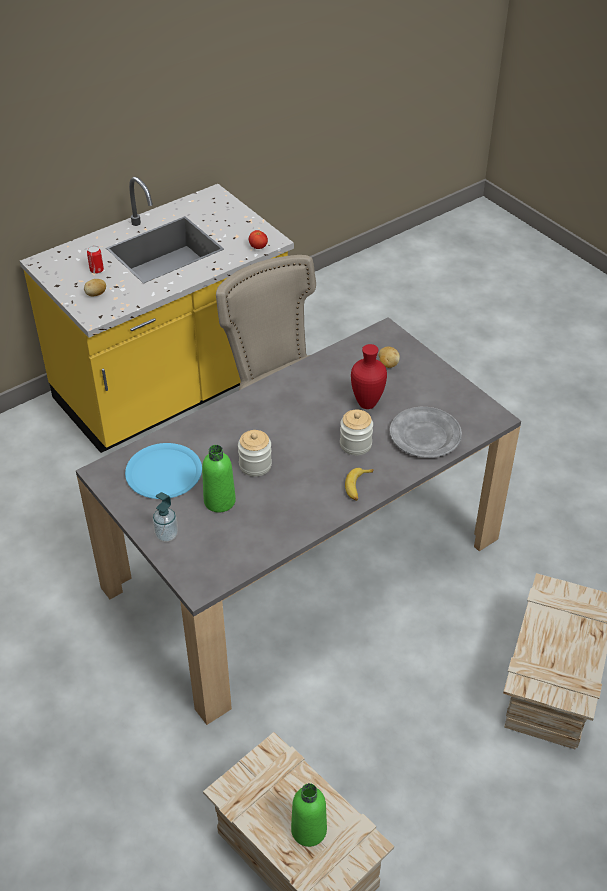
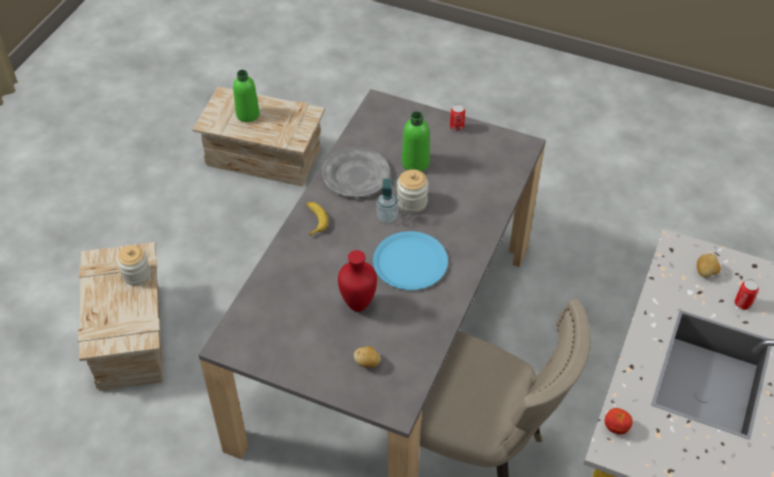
camera: 150 degrees right, 5 degrees up
(145, 520) = (456, 127): none -> can
(164, 472) = (478, 166): blue plate -> blue plate (410, 262)
(166, 535) = (431, 124): soap dispenser -> soap dispenser (387, 217)
(355, 444) = (341, 257): jar -> jar (136, 274)
(425, 435) = (284, 295): grey plate -> grey plate (356, 176)

